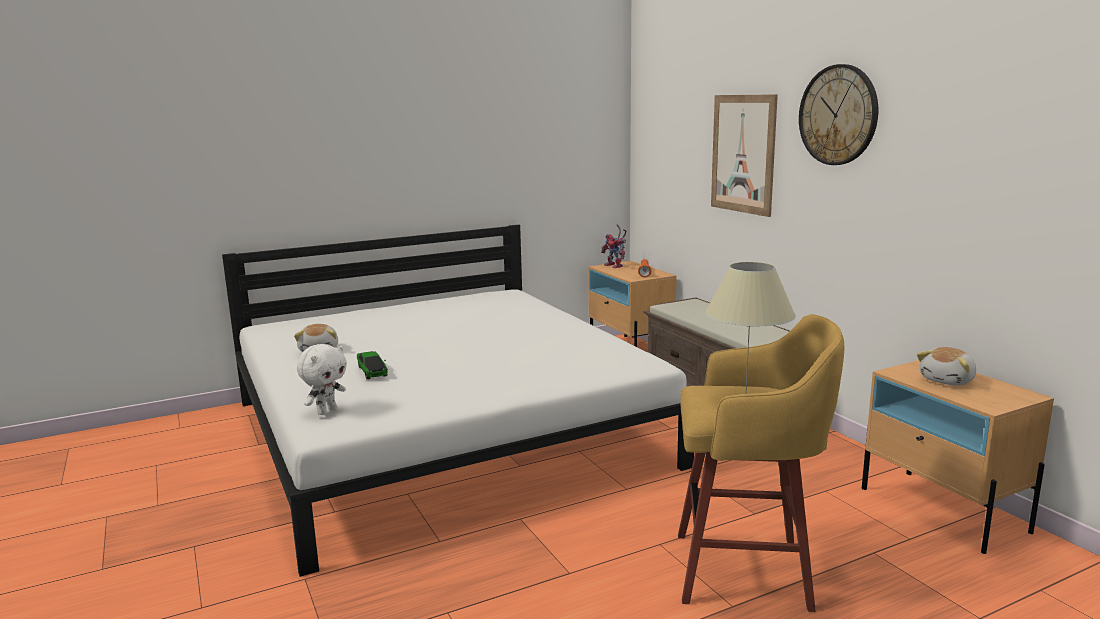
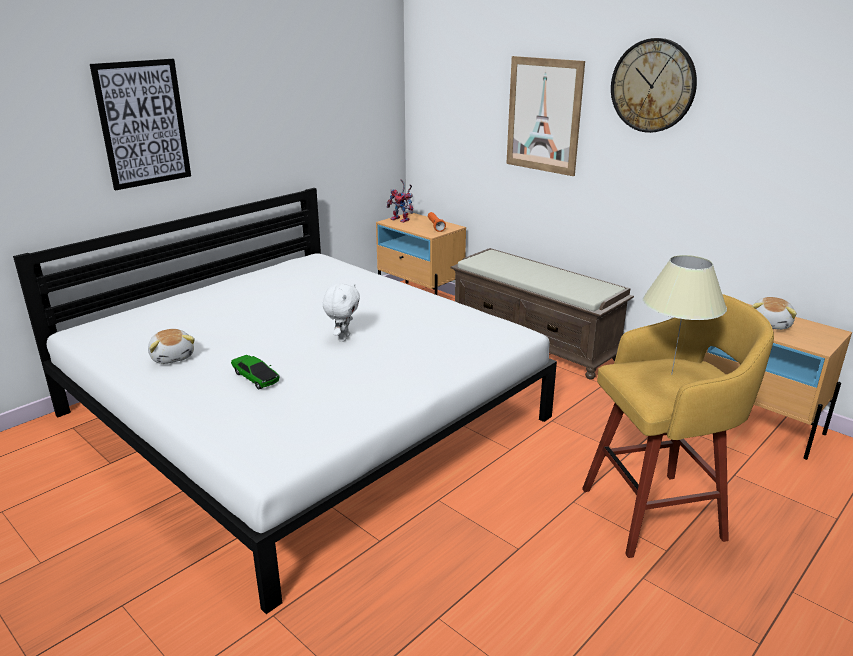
camera: 20 degrees left, 10 degrees up
(326, 411) = (249, 438): white plush toy -> white plush toy (343, 338)
(350, 151) = (143, 124): none -> picture

